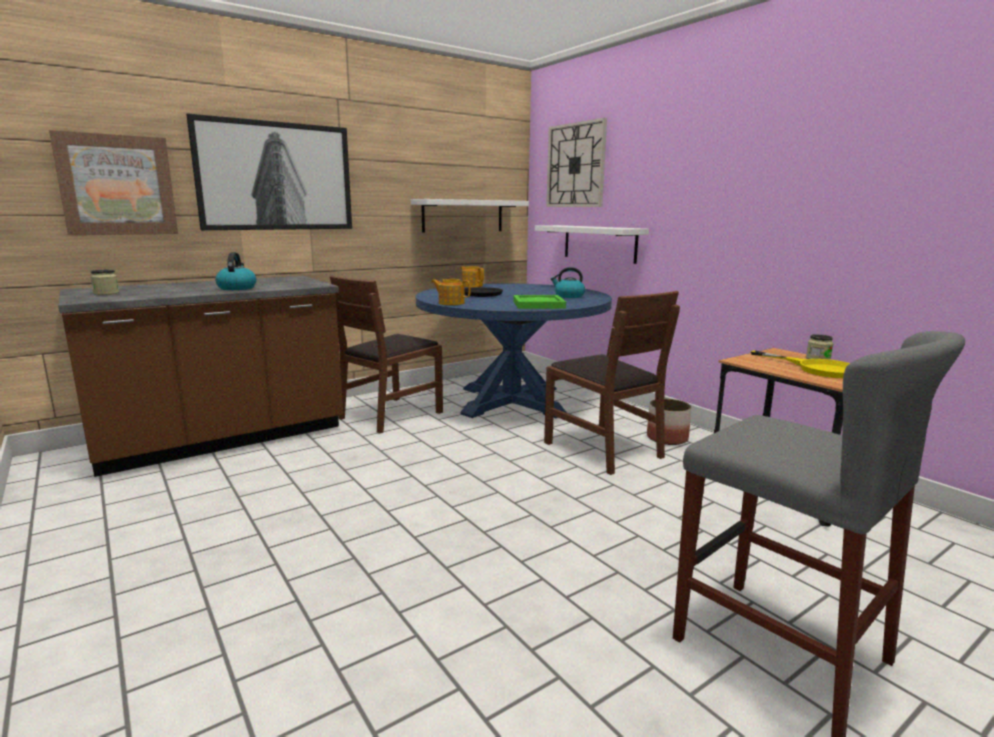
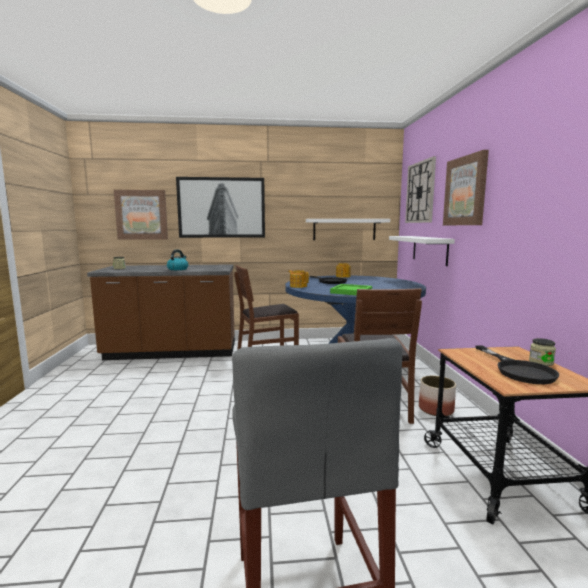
camera: 30 degrees right, 5 degrees down
(568, 296) = (390, 287): kettle -> none
(667, 168) = (465, 191): none -> picture
(817, 369) = (518, 370): yellow frying pan -> black frying pan

